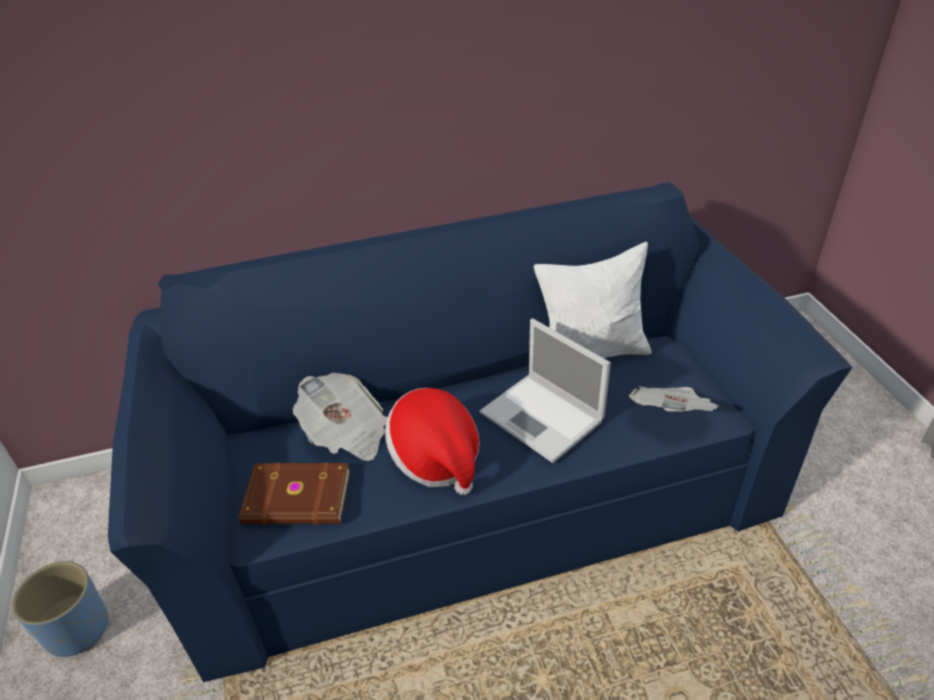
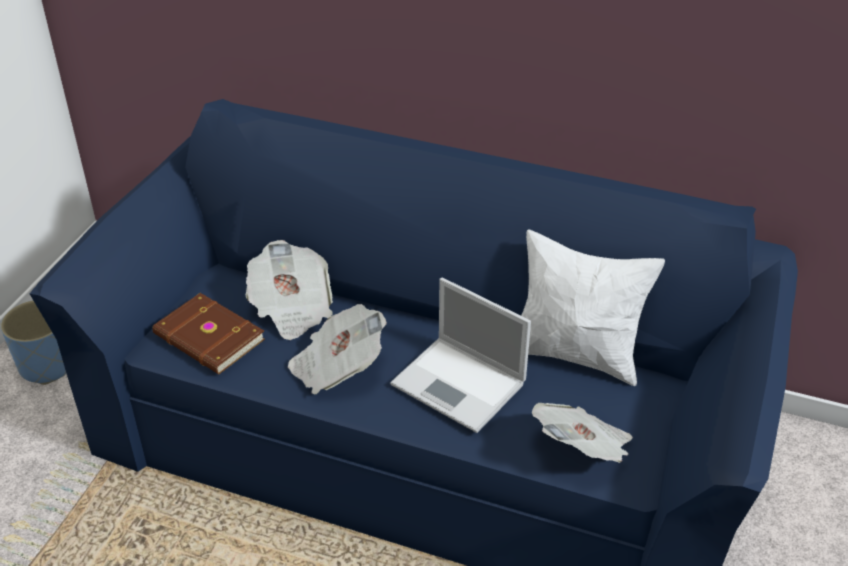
camera: 35 degrees right, 0 degrees up
(436, 458) = (337, 367): hat -> newspaper
(543, 417) = (460, 385): laptop -> laptop turned 45 degrees counterclockwise

